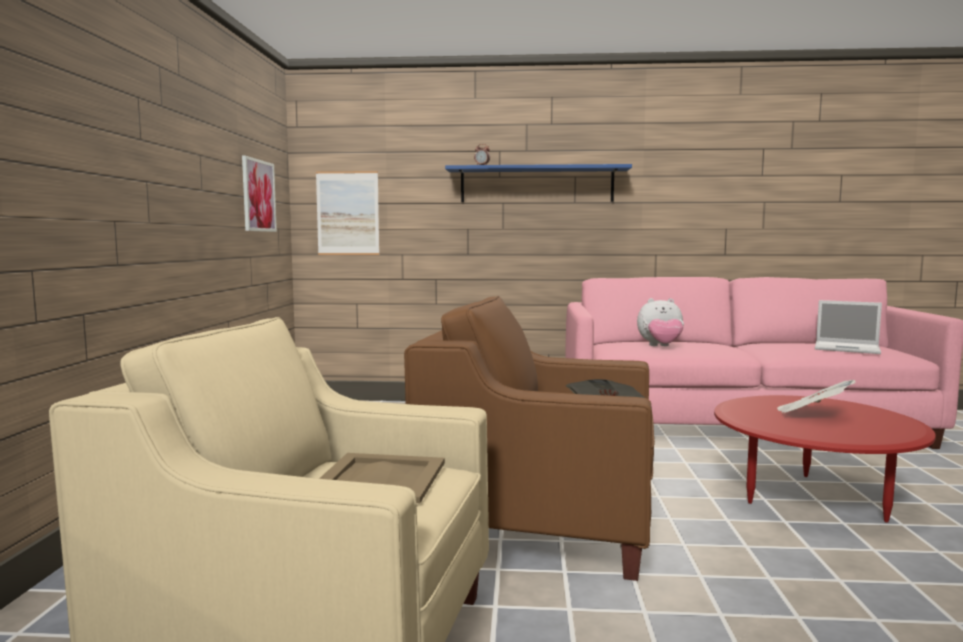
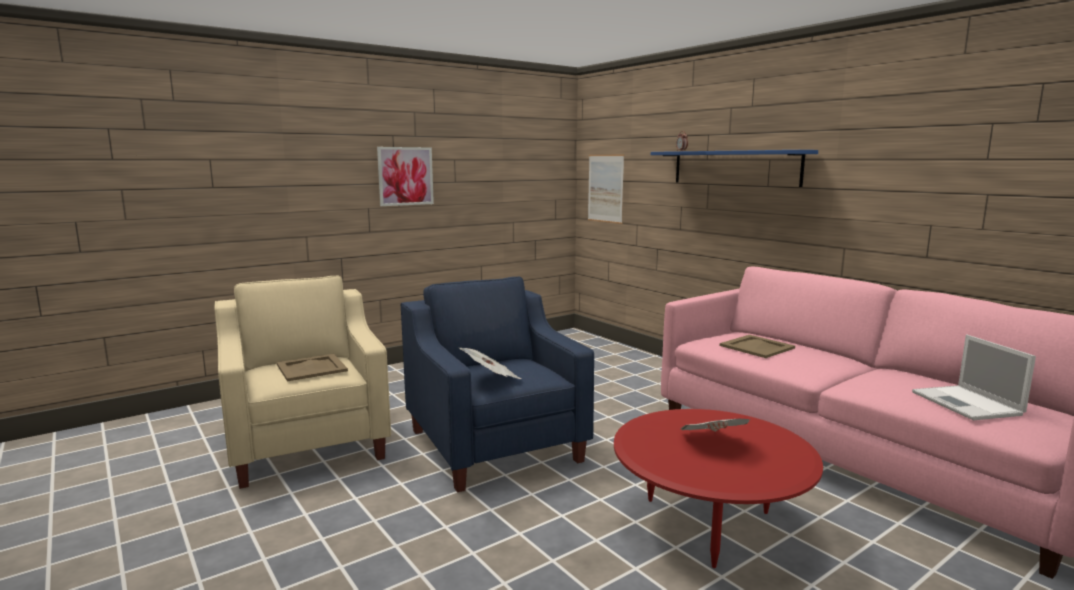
camera: 50 degrees right, 5 degrees up
(258, 195) = (525, 178): picture -> picture (405, 176)
(539, 524) = (495, 445): brown armchair -> blue armchair
(660, 346) = (757, 347): plush toy -> beige tray

